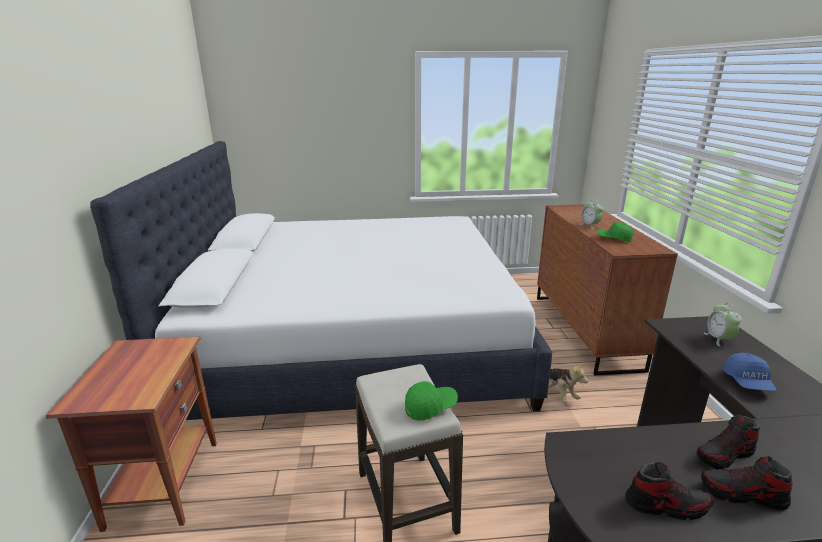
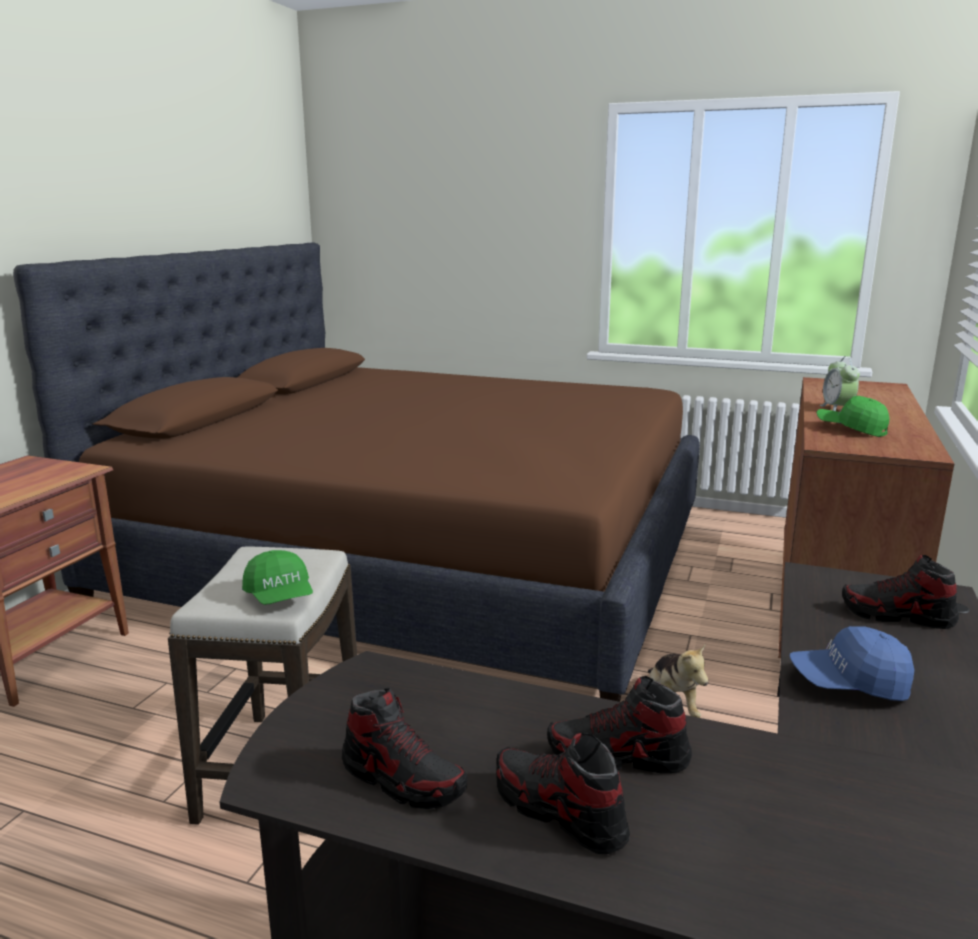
camera: 25 degrees right, 5 degrees down
(356, 338) = (419, 555): white bed -> brown bed
(430, 407) = (280, 596): green cap -> green cap turned 60 degrees clockwise
(718, 339) = (897, 616): alarm clock -> shoe
(747, 382) = (849, 684): blue cap -> blue cap turned 60 degrees clockwise

